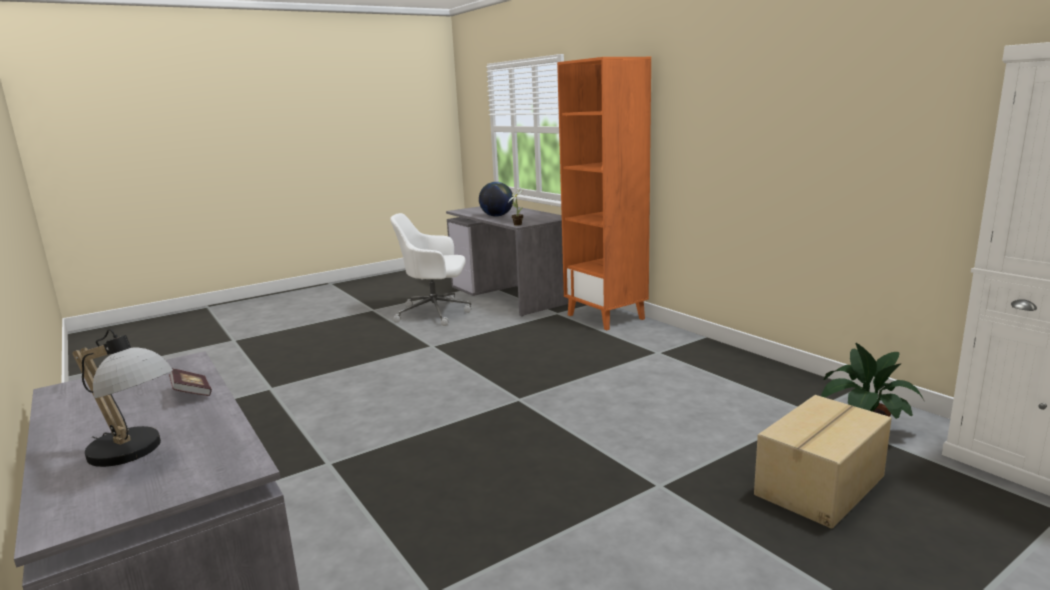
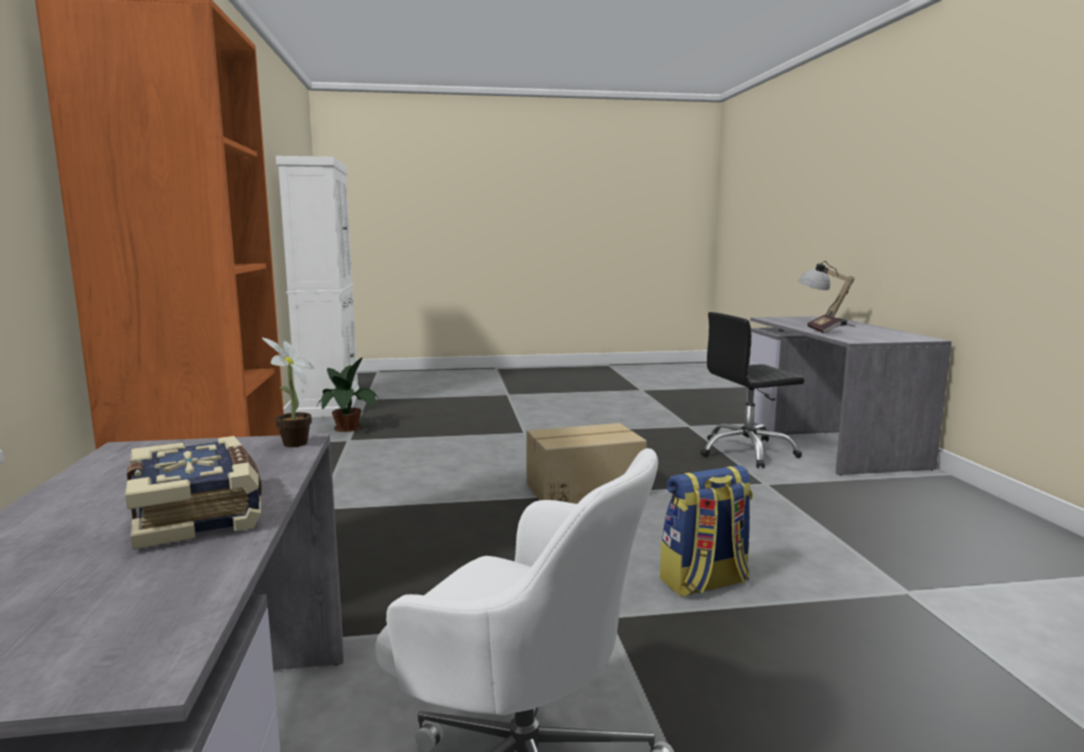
camera: 155 degrees left, 5 degrees down
(335, 527) = (747, 452): none -> black office chair
(387, 368) = (704, 583): none -> backpack
(497, 216) = (200, 513): globe -> book
(821, 486) = (440, 419): cardboard box -> cardboard box (583, 489)

